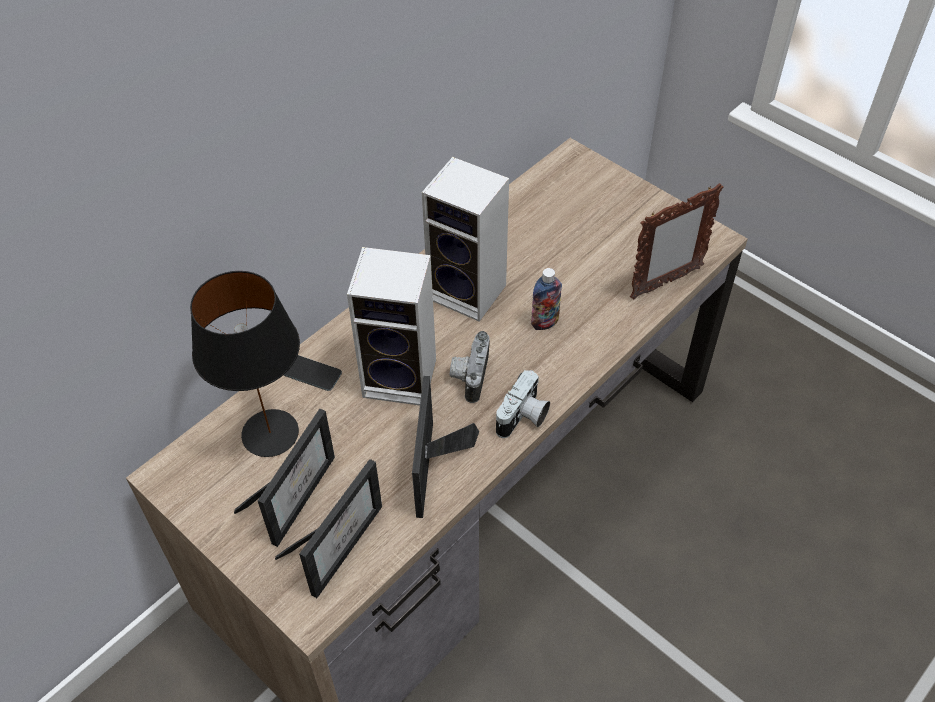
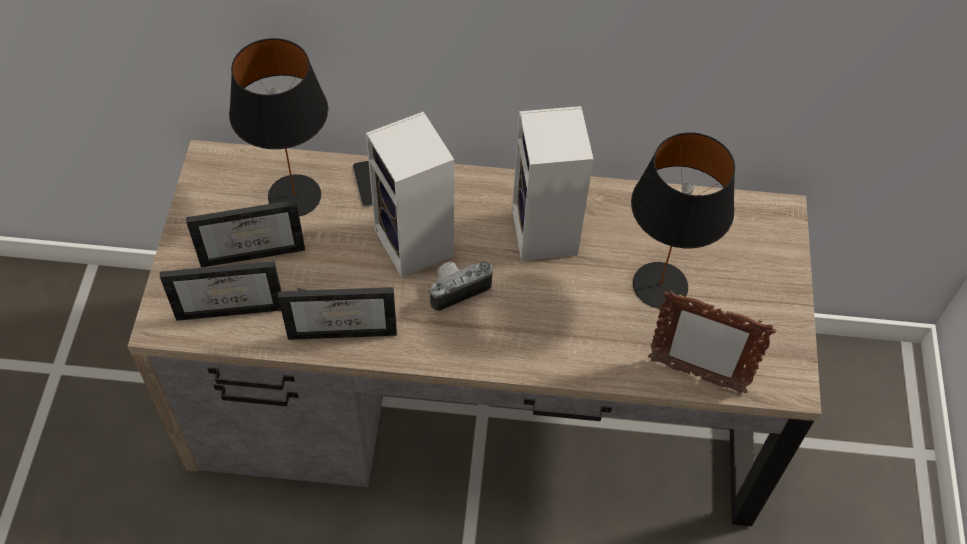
camera: 50 degrees right, 5 degrees up
(436, 471) = (344, 325): picture frame -> picture frame turned 150 degrees counterclockwise
(523, 417) = (447, 354): camera -> none
(544, 322) = (562, 308): bottle -> none
(574, 255) = (661, 284): none -> black table lamp

